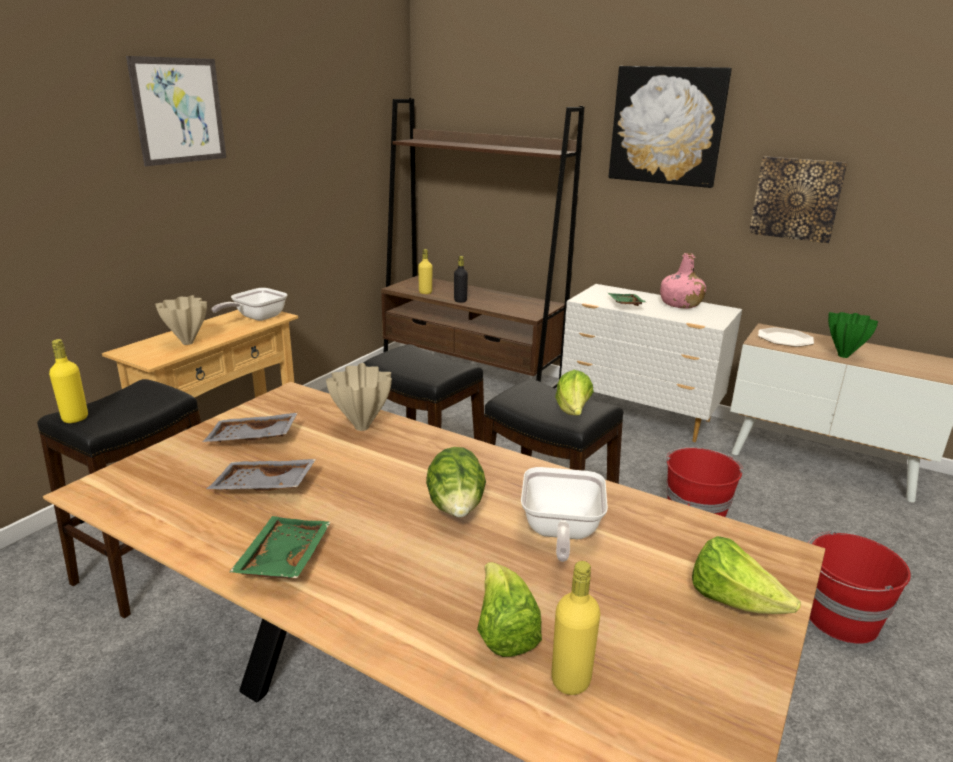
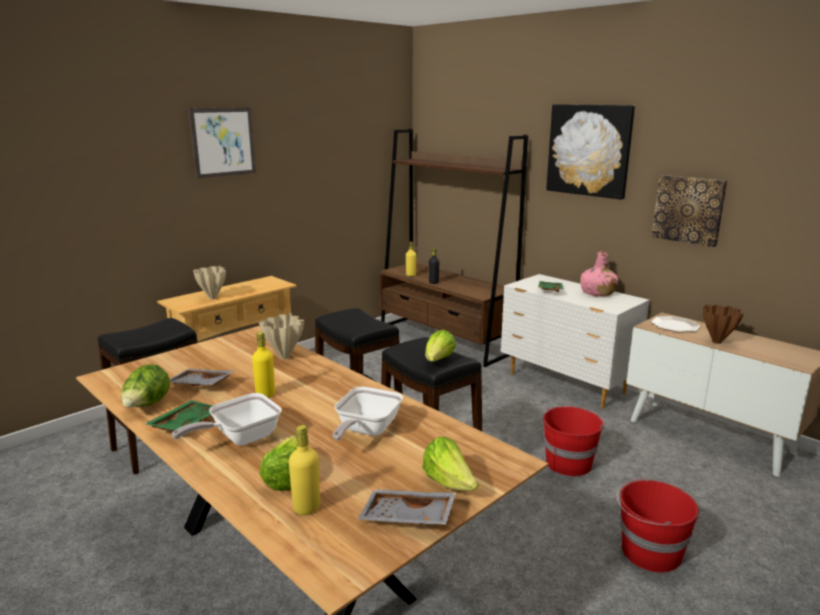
camera: 15 degrees right, 5 degrees down
(75, 418) = (117, 337): yellow bottle -> yellow bottle (265, 394)
(252, 439) = (211, 358): grey tray -> grey tray (407, 518)
(256, 318) = (267, 284): frying pan -> frying pan (240, 438)
(456, 509) = (309, 410): lettuce -> lettuce (147, 406)
(844, 356) = (717, 342): green vase -> brown vase

